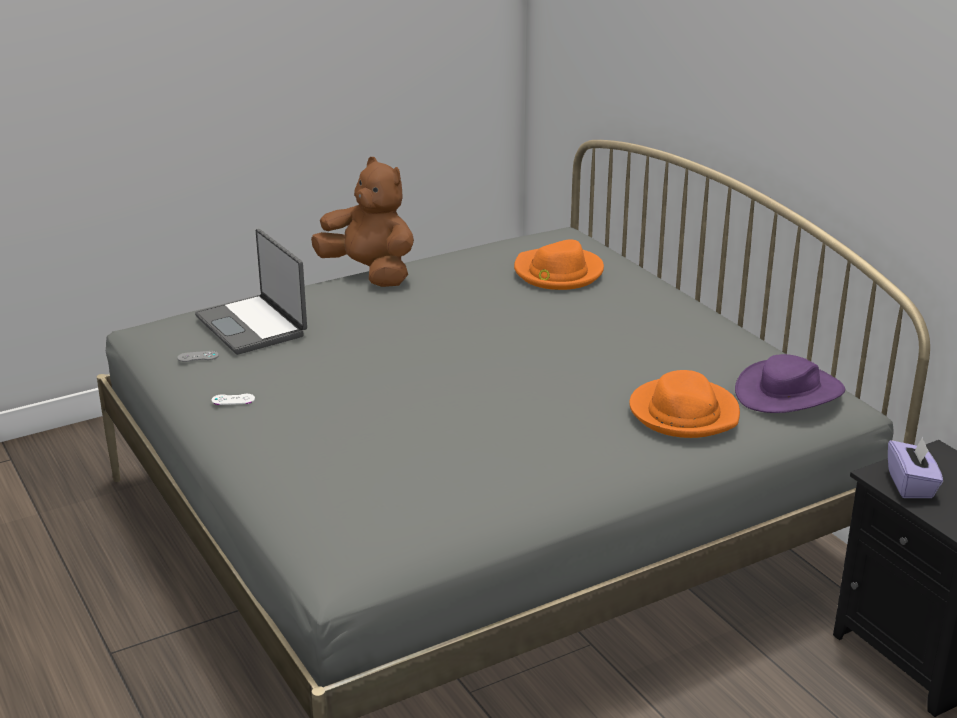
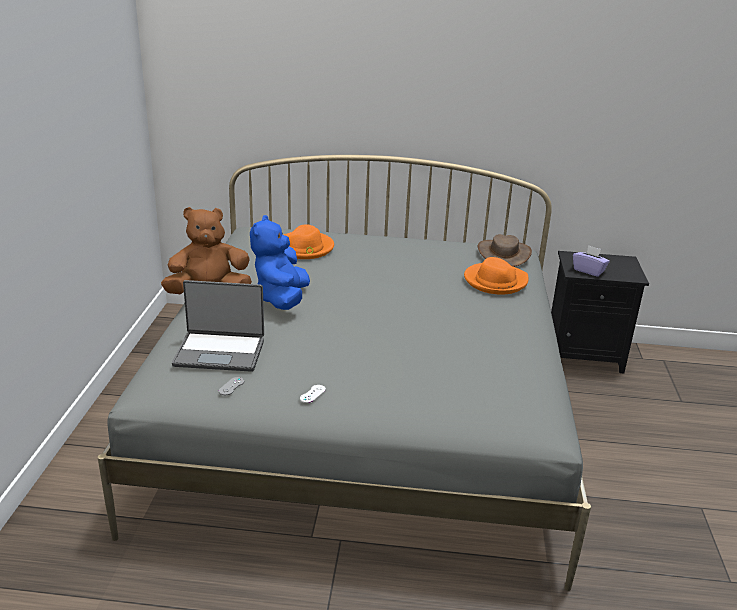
camera: 55 degrees left, 0 degrees up
(410, 310) = (282, 299): none -> blue plush toy
(789, 392) = (503, 254): purple hat -> brown hat

